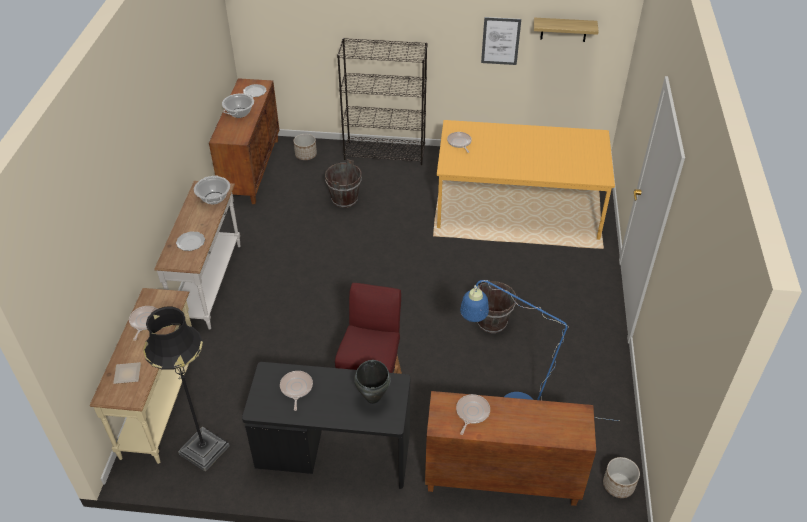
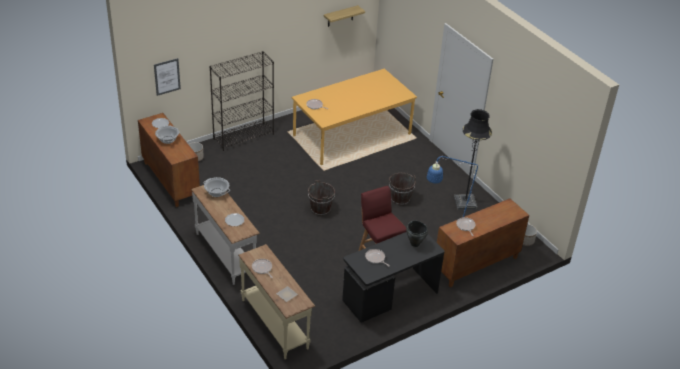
camera: 40 degrees left, 5 degrees down
(204, 450) = (324, 330): black floor lamp -> black floor lamp (465, 203)
(345, 199) = (250, 173): brown bucket -> brown bucket (320, 209)
(500, 41) = (305, 35): picture -> picture (167, 76)

